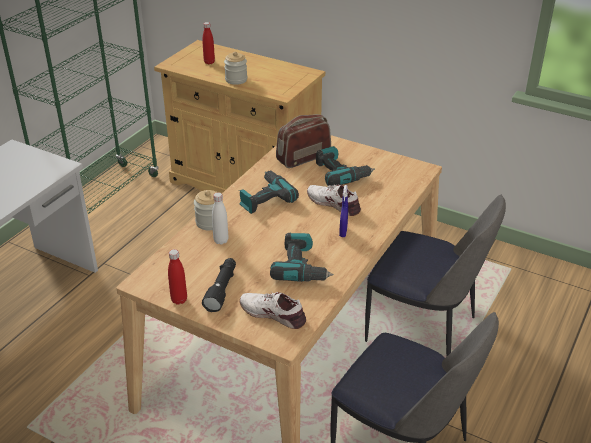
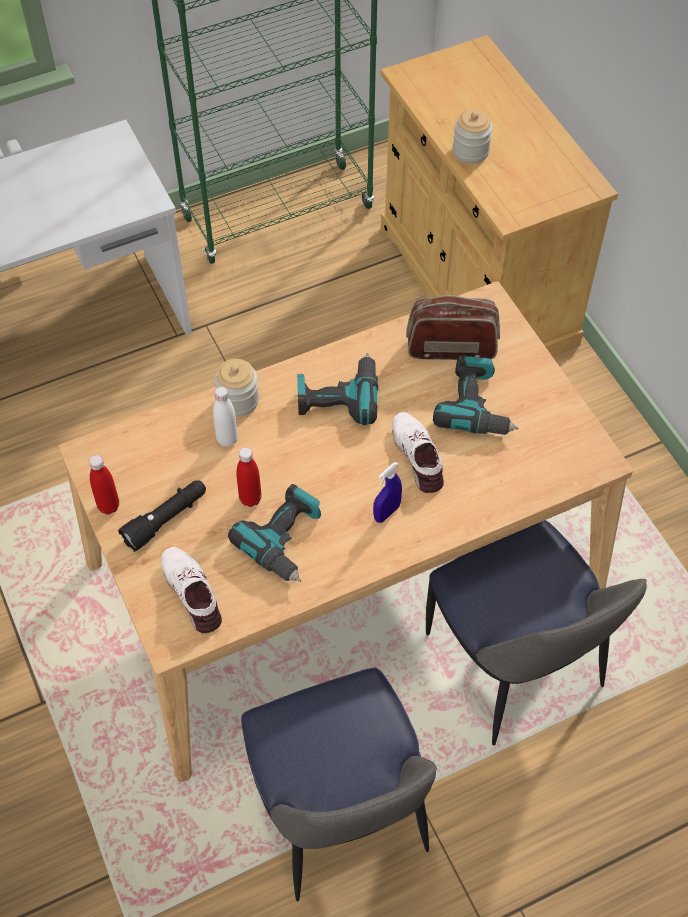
camera: 35 degrees right, 20 degrees up
(209, 62) = (463, 95): red bottle -> red bottle (250, 499)

